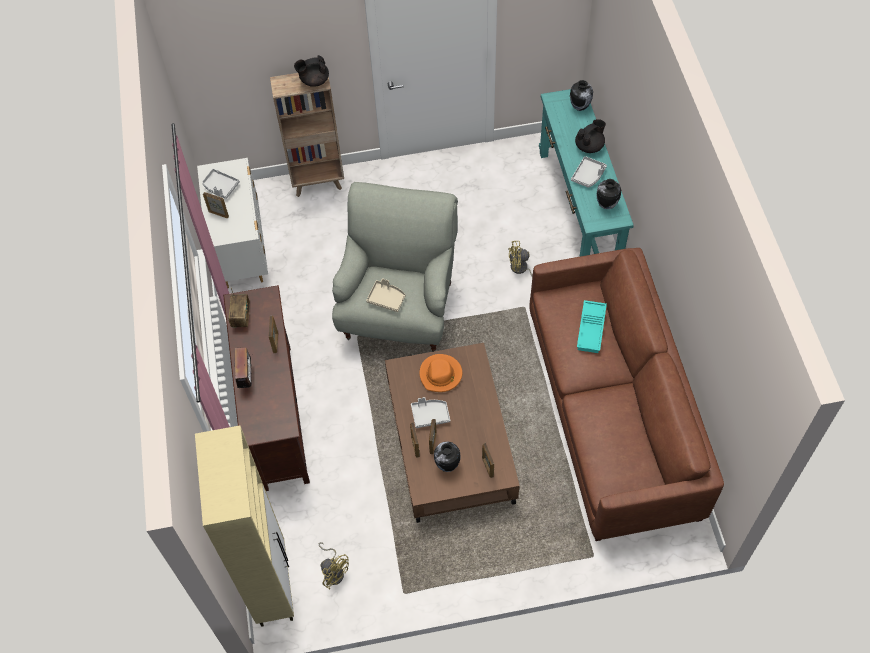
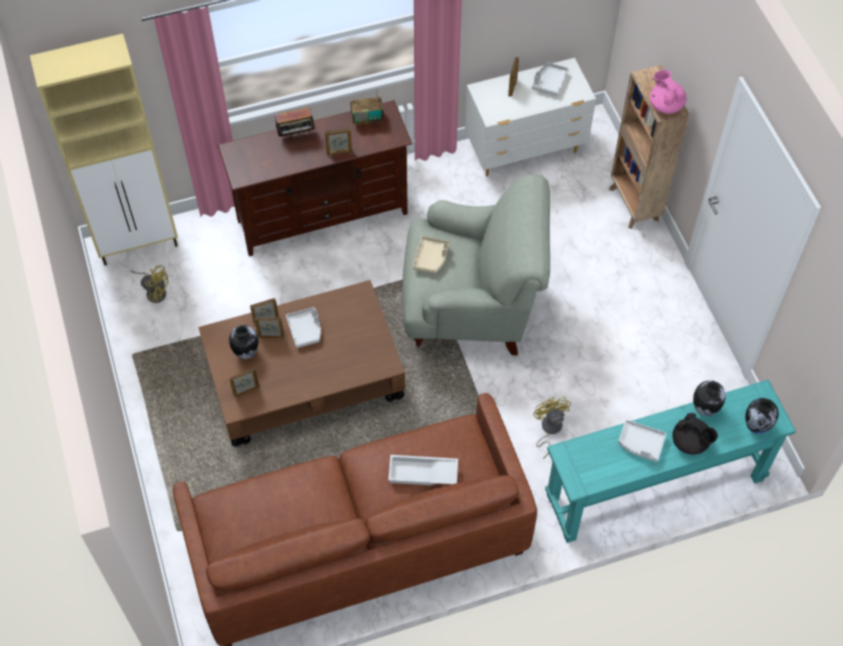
camera: 80 degrees right, 0 degrees up
(314, 80) = (665, 105): black teapot -> pink teapot
(334, 571) = (155, 291): yellow fan -> yellow fan turned 105 degrees counterclockwise
(441, 374) = (357, 334): orange hat -> none
(592, 329) = (422, 474): turquoise tray -> white tray
(606, 205) = (596, 467): vase -> vase (704, 408)

